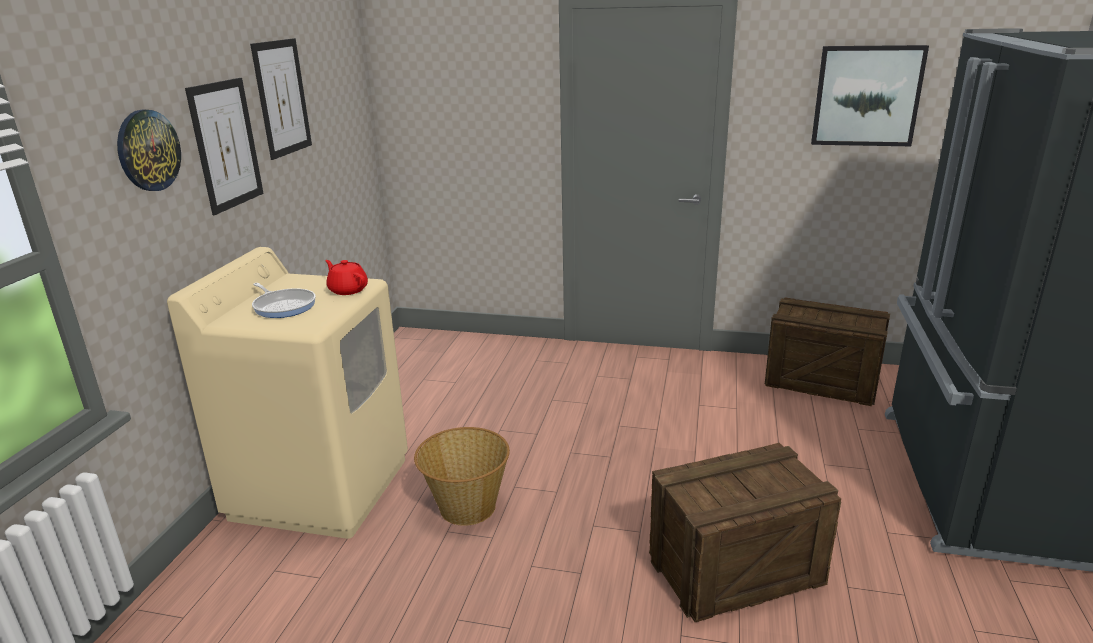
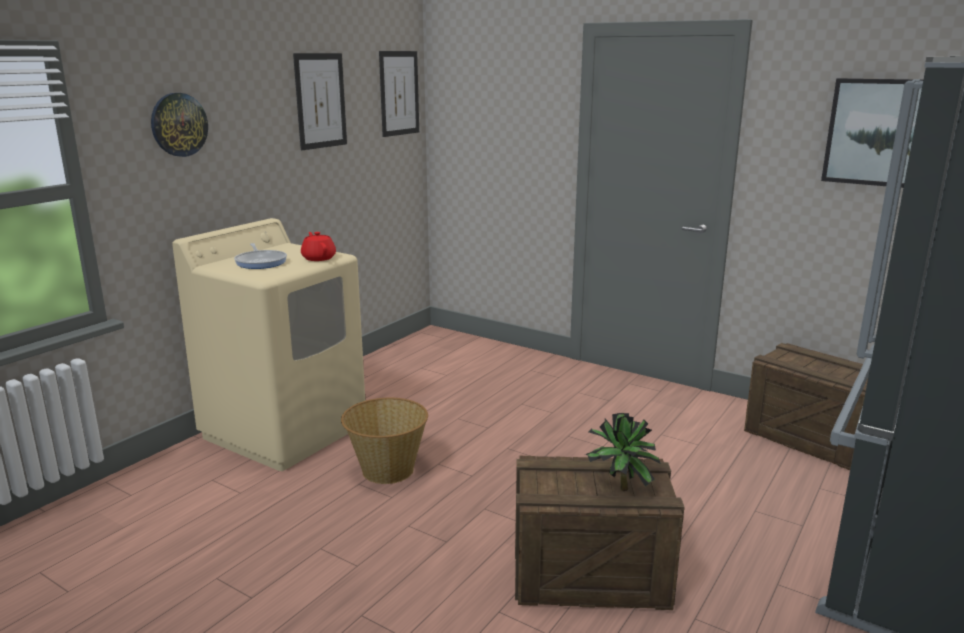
camera: 20 degrees right, 5 degrees down
(226, 145) = (255, 131): picture -> picture (399, 93)
(769, 486) = (618, 490): none -> potted plant

